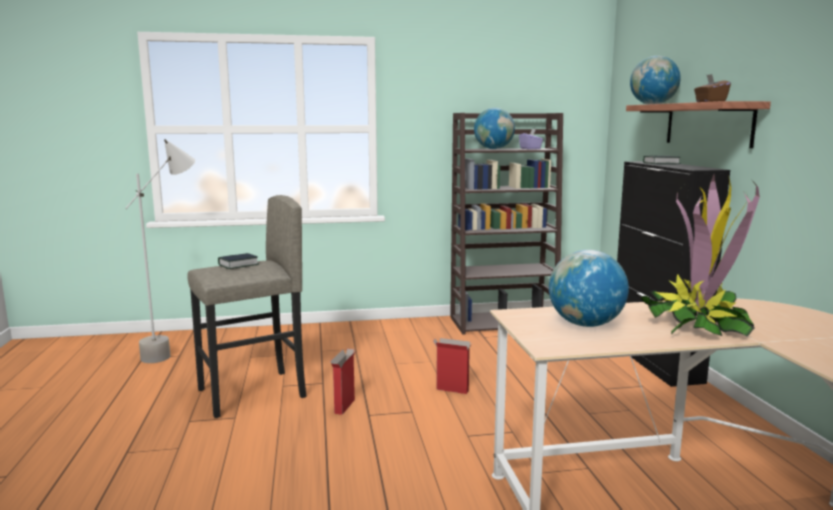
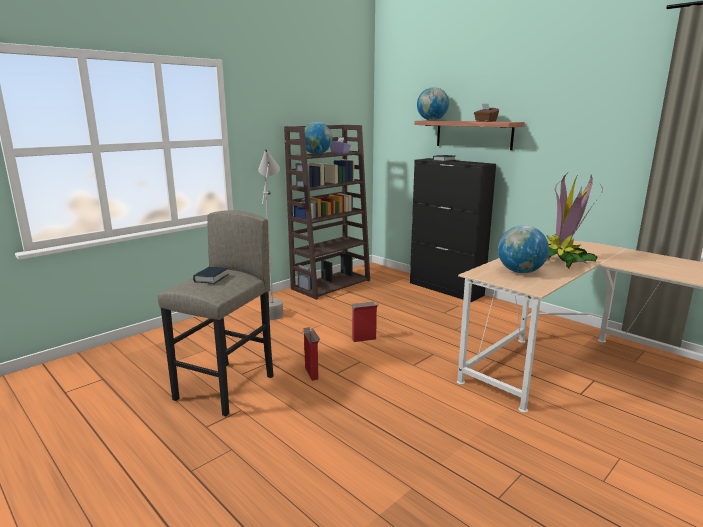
camera: 35 degrees left, 5 degrees up
(175, 350) = (90, 375): grey floor lamp -> grey floor lamp (274, 308)

